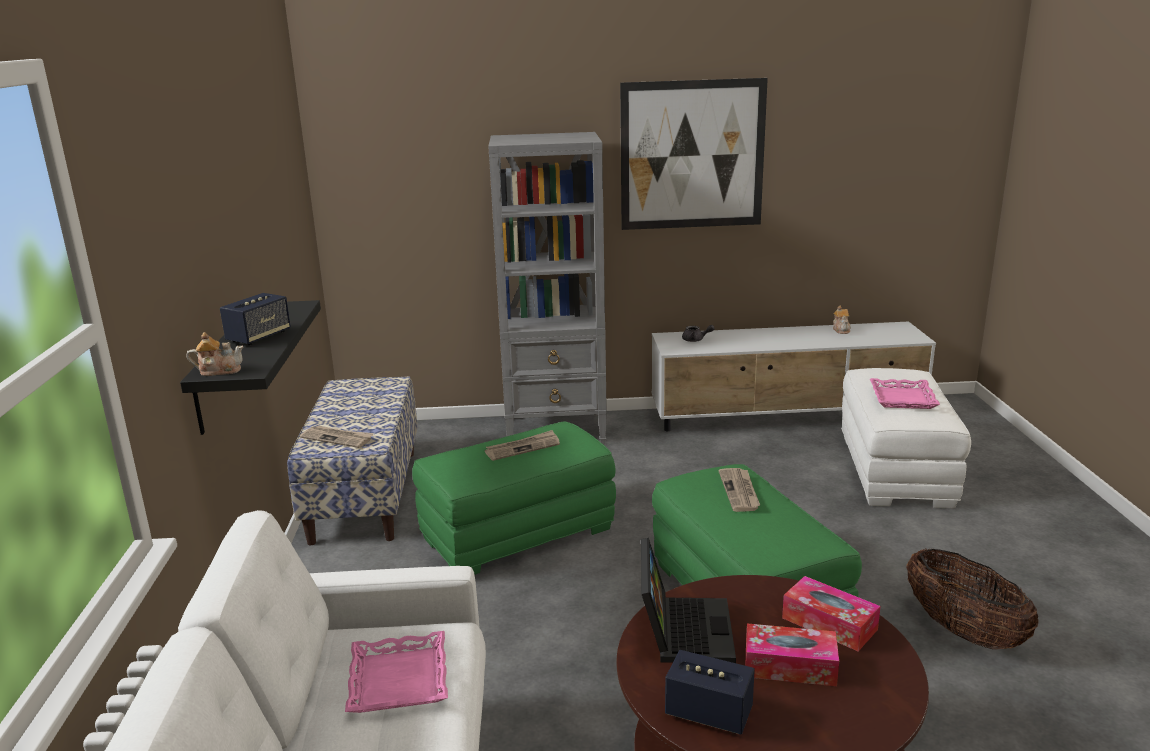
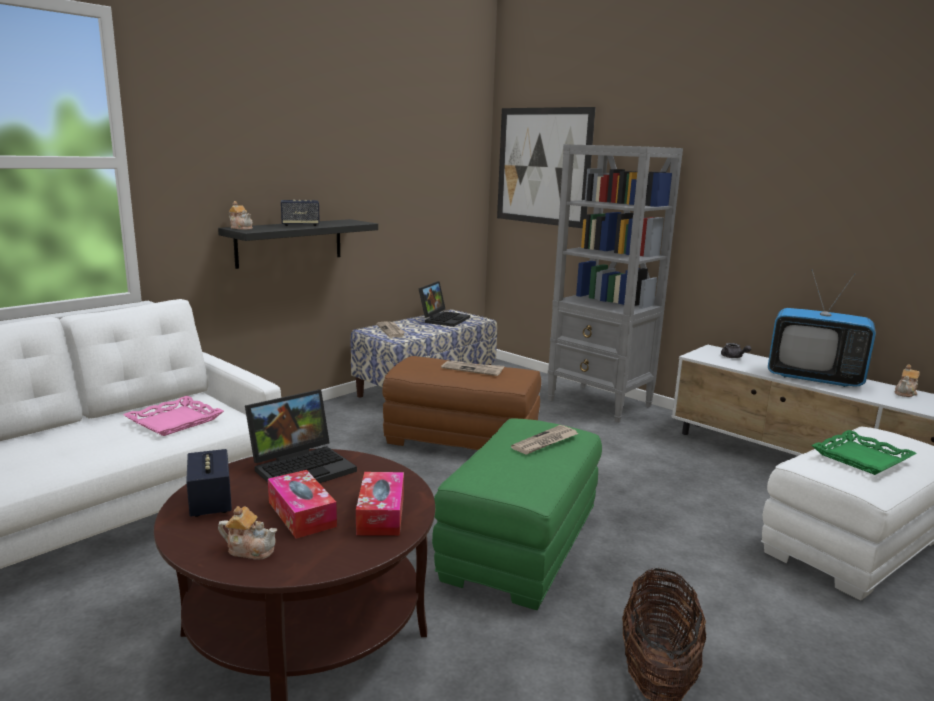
camera: 45 degrees right, 5 degrees down
(354, 397) = (443, 319): none -> laptop
(518, 533) = (463, 439): green ottoman -> brown ottoman
(692, 155) = (772, 178): picture -> picture (543, 166)
(777, 339) = (814, 378): none -> television
(837, 719) = (250, 549): none -> teapot
(903, 398) = (862, 458): pink tray -> green tray

